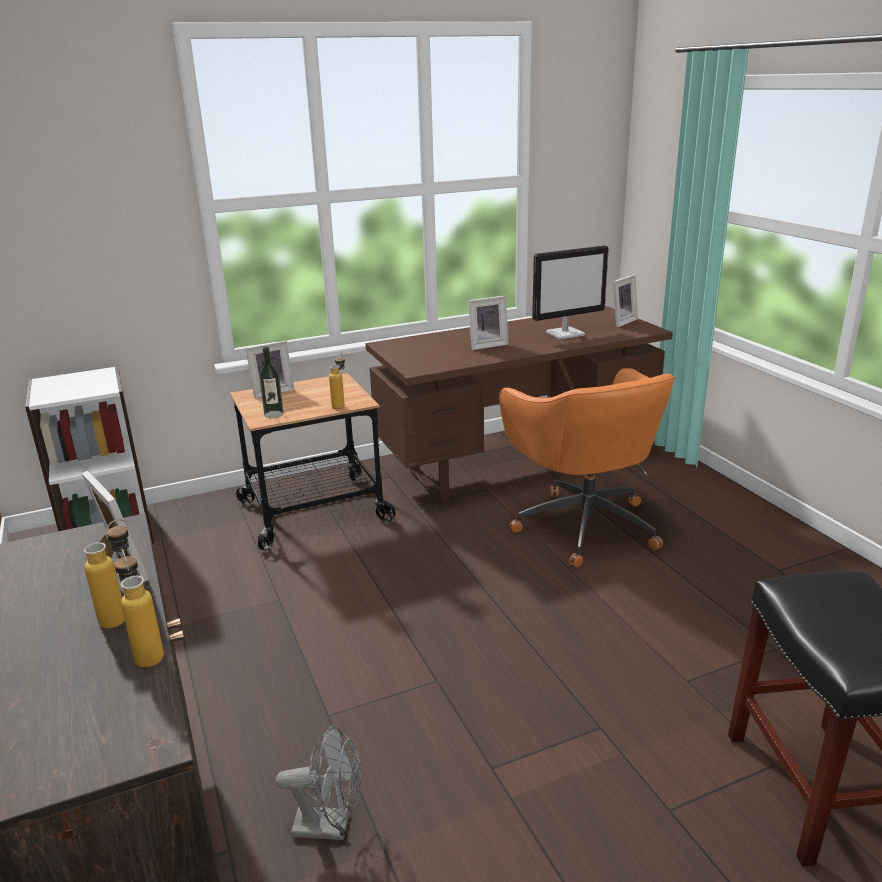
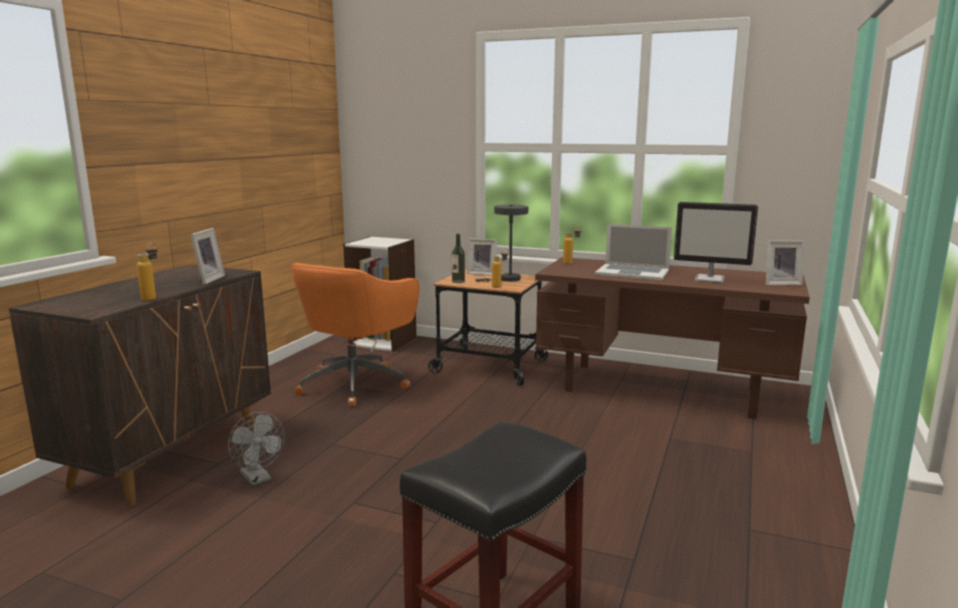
camera: 45 degrees right, 10 degrees down
(123, 616) = (174, 289): bottle -> bottle (571, 263)
(322, 392) = (506, 279): none -> grey table lamp
(487, 345) = (632, 272): picture frame -> laptop
(584, 524) = (642, 437): orange office chair -> orange office chair (356, 383)

